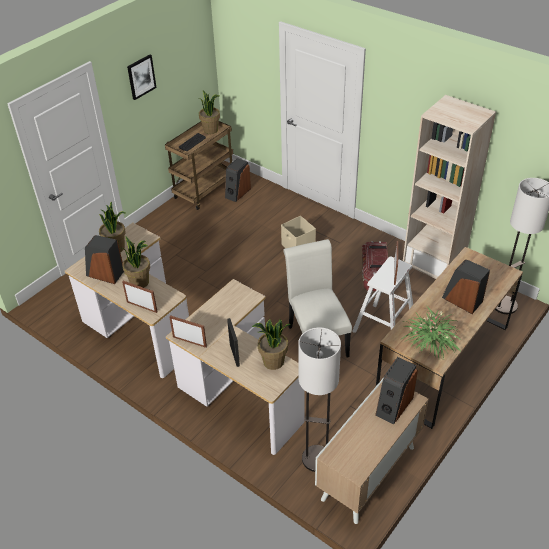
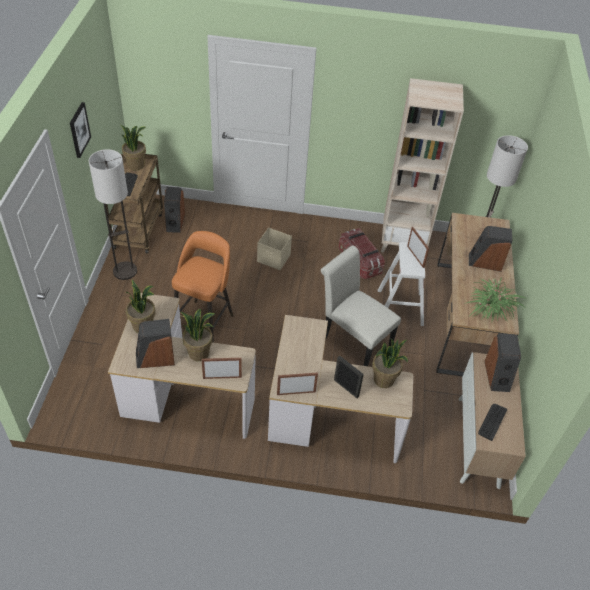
camera: 35 degrees left, 5 degrees up
(201, 276) = (205, 322): none -> orange stool
(316, 459) = (431, 449): floor lamp -> floor lamp (125, 271)
(353, 442) = (492, 421): none -> keyboard

